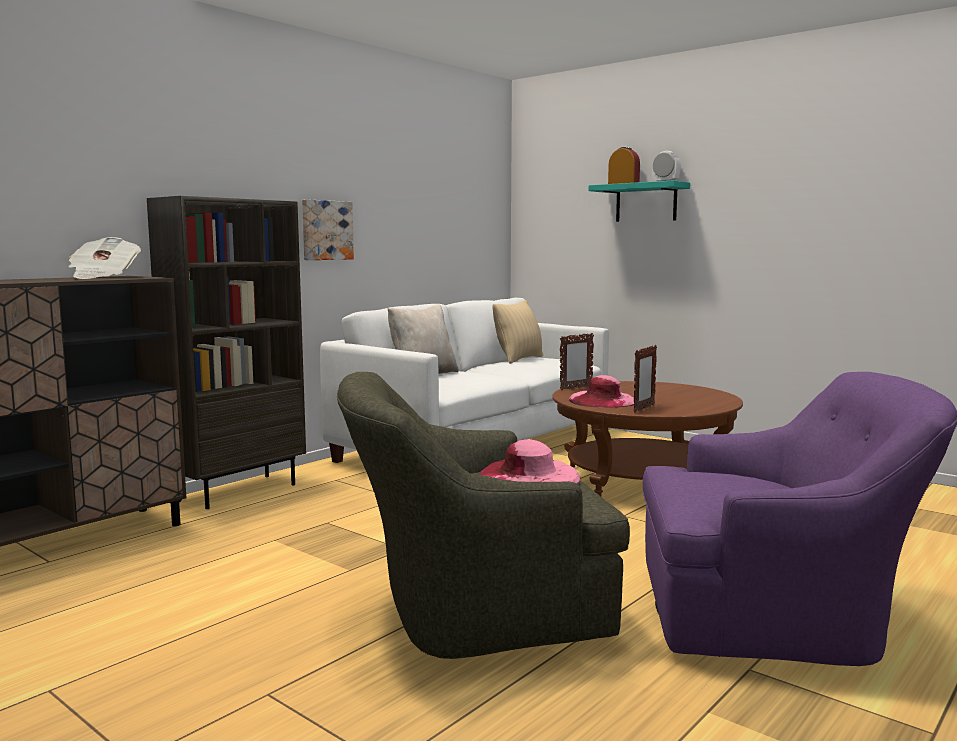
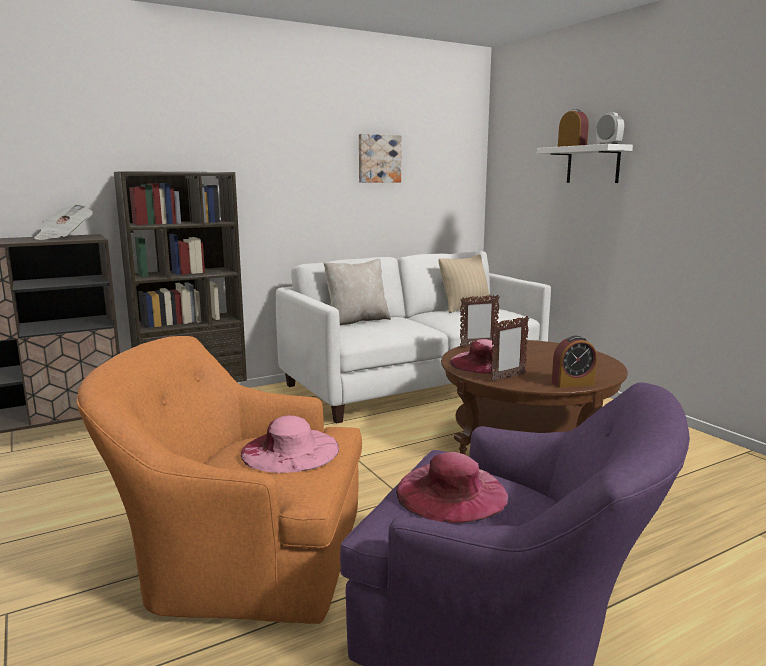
camera: 20 degrees right, 5 degrees up
(326, 230) = (285, 193): picture -> picture (379, 158)
(471, 608) = (240, 558): green armchair -> orange armchair
(646, 203) = (593, 165): turquoise shelf -> white shelf
(706, 408) = (572, 383): none -> alarm clock
(719, 485) = (451, 492): none -> pink hat

